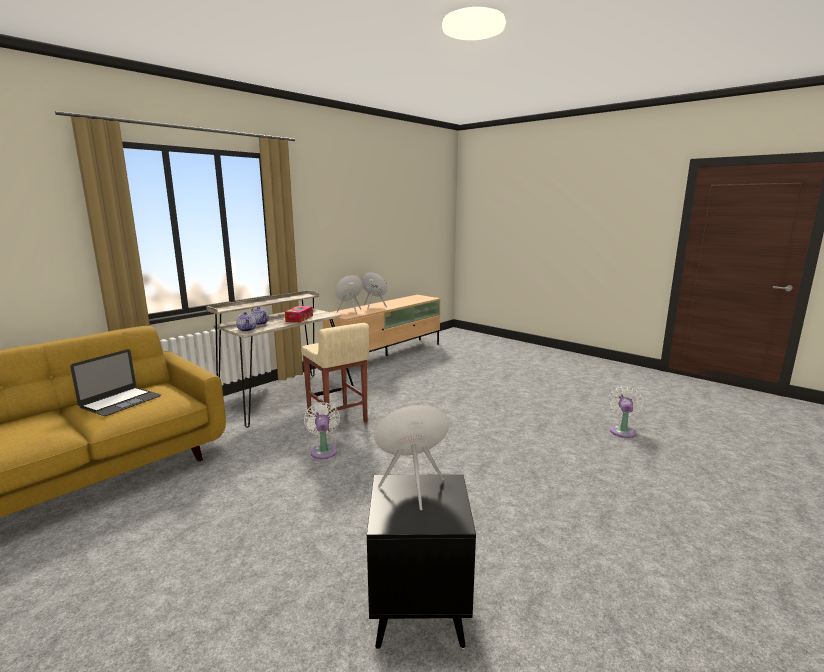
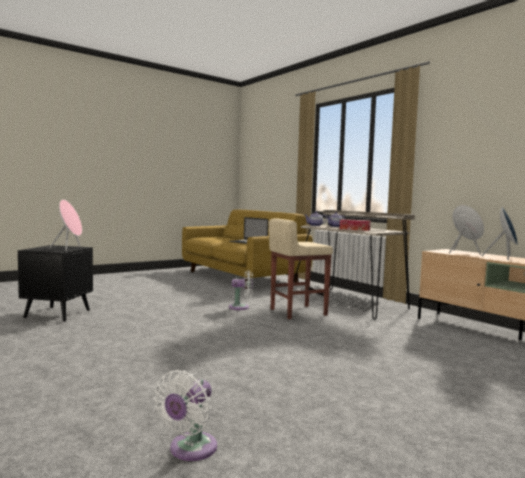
camera: 100 degrees right, 10 degrees down
(622, 430) = (190, 450): white fan -> white fan turned 90 degrees clockwise

